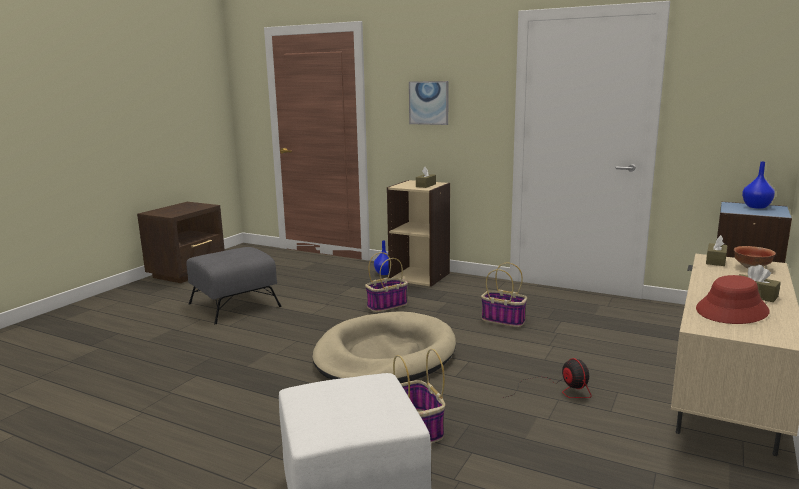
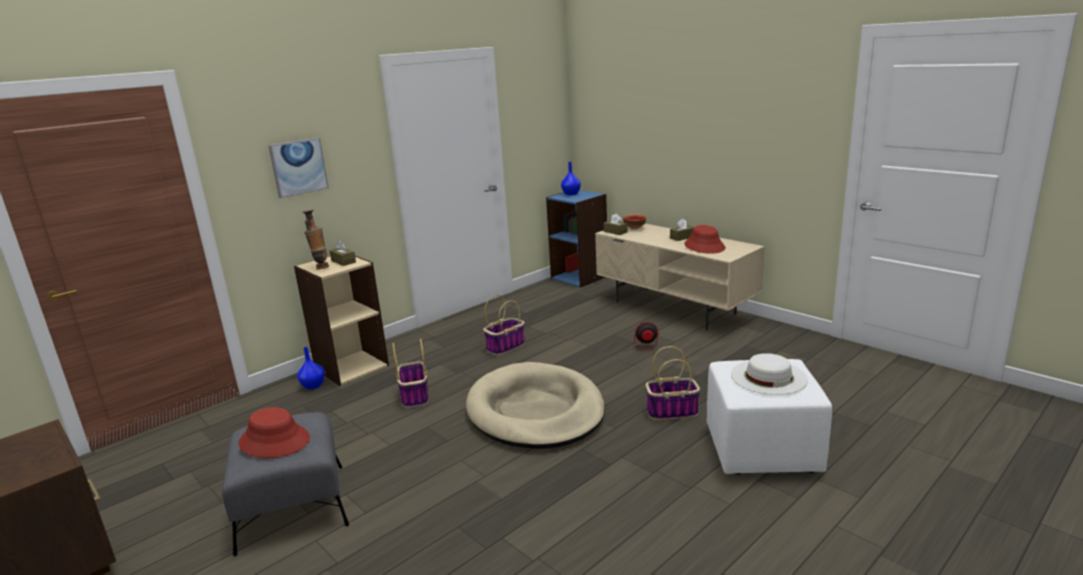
camera: 70 degrees left, 5 degrees up
(226, 254) = (275, 441): none -> red hat
(348, 403) = (768, 376): none -> white hat
(408, 184) = (320, 267): none -> vase

